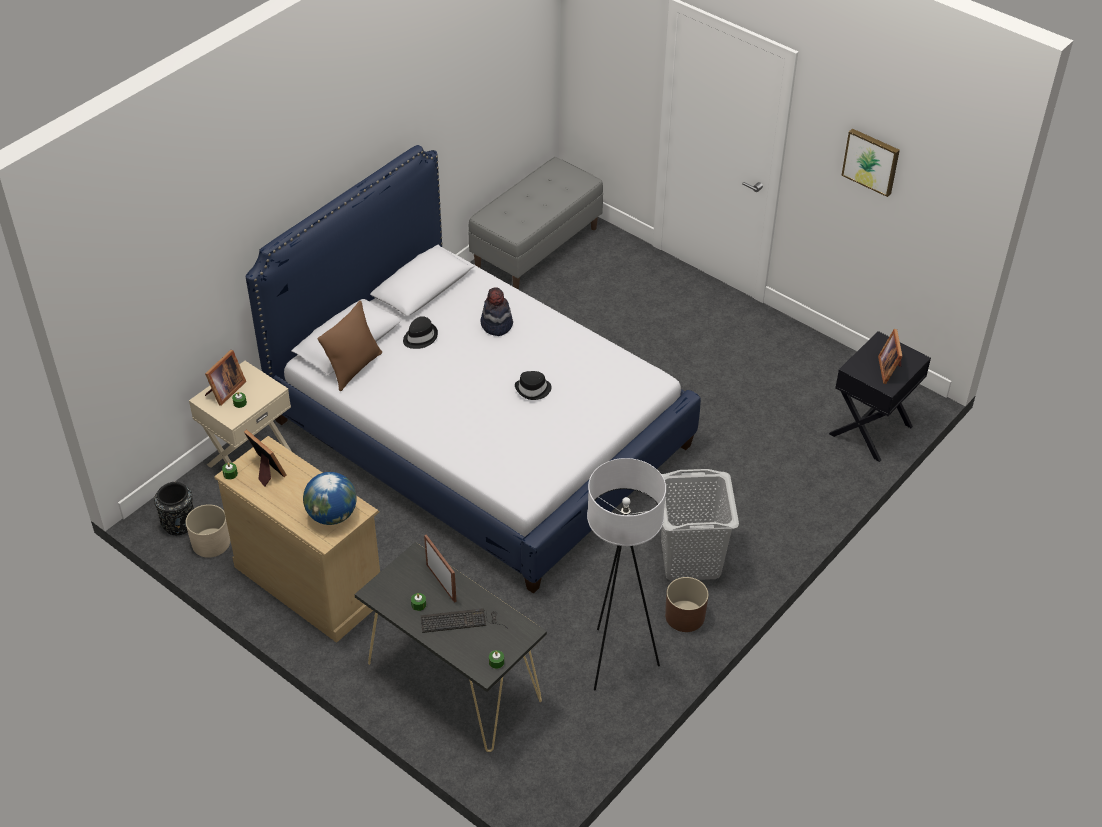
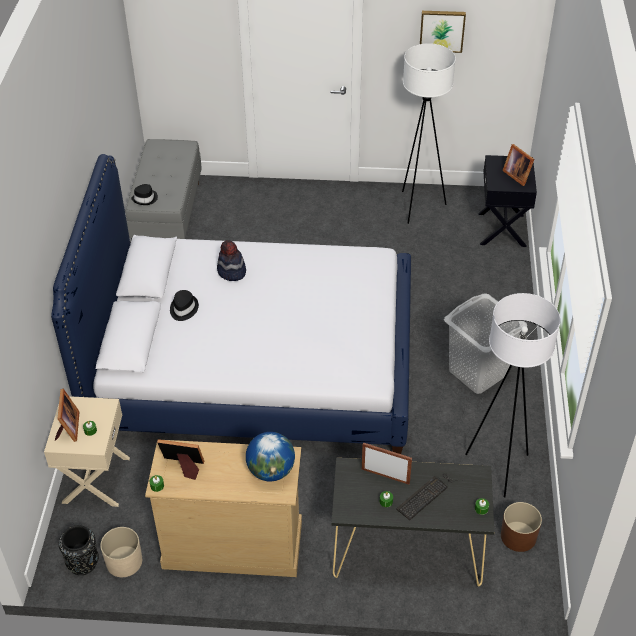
camera: 35 degrees left, 0 degrees up
(354, 368) = (155, 357): brown pillow -> none
(533, 389) = (304, 304): black hat -> black hat (145, 198)
(684, 616) = (511, 412): brown planter -> brown planter (518, 537)
(801, 360) = (418, 206): none -> white floor lamp

